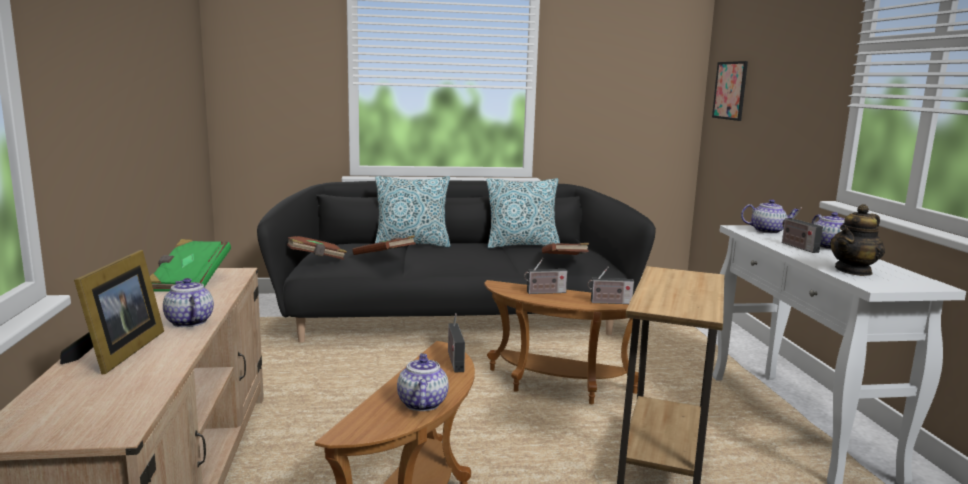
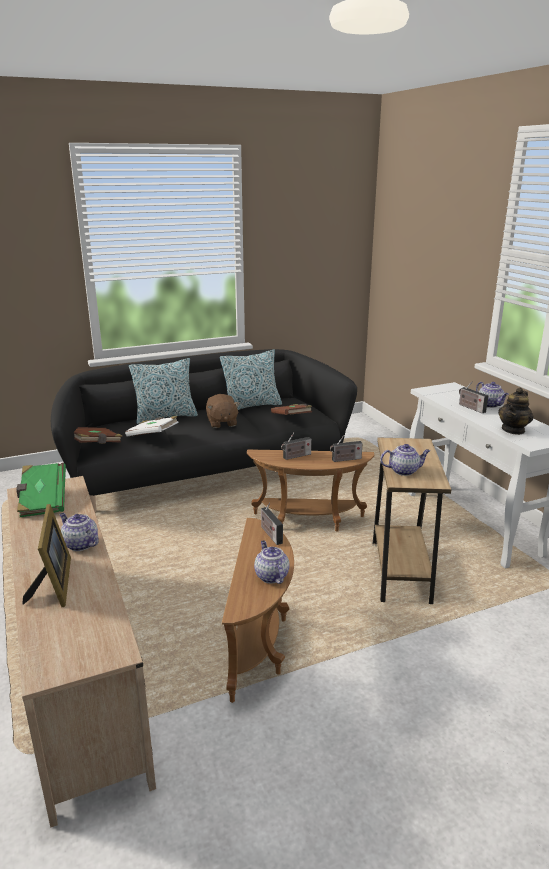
camera: 15 degrees left, 10 degrees up
(384, 257) = (153, 435): brown book -> white book
(475, 256) = (222, 423): none -> brown plush toy
(730, 90) = (395, 264): picture -> none
(768, 231) = (445, 392): teapot -> teapot (404, 471)

